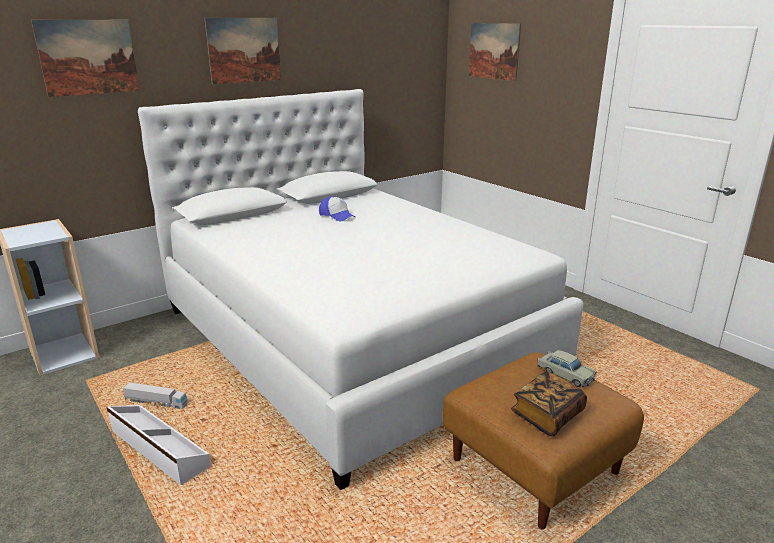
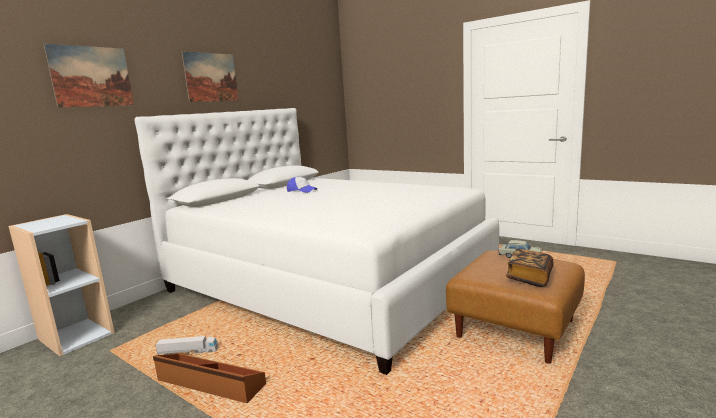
camera: 15 degrees left, 10 degrees down
(158, 450) = (210, 384): white storage box -> brown storage box
(493, 51) = (380, 79): picture -> none

